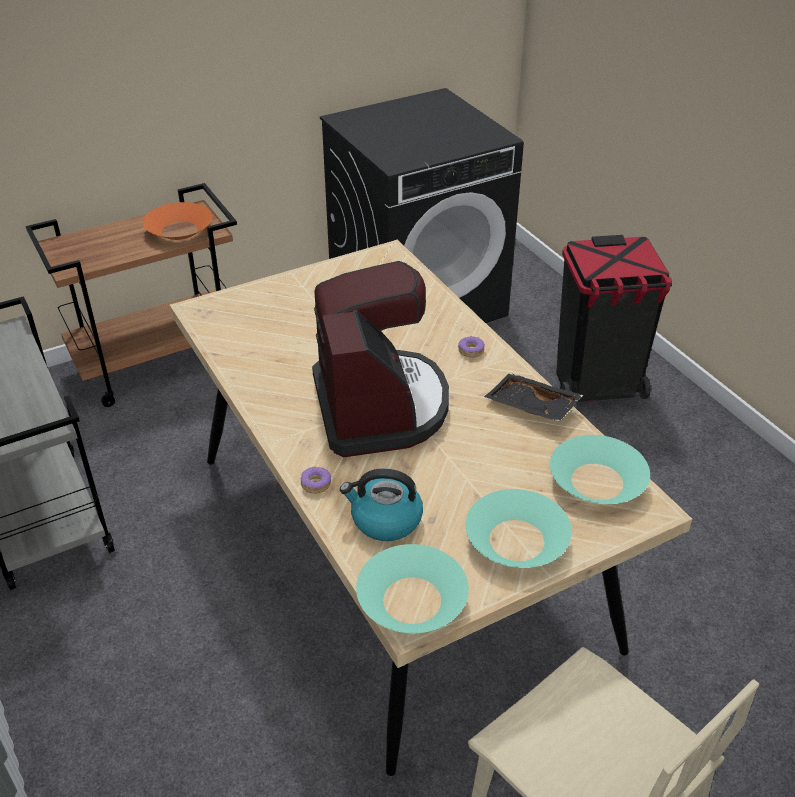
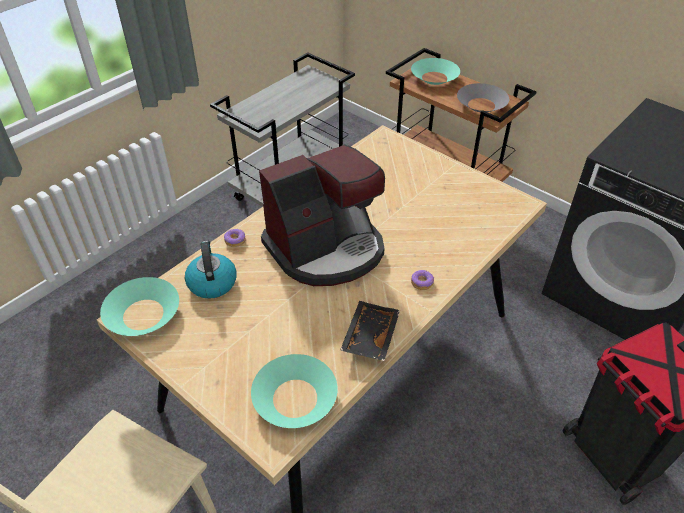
camera: 70 degrees right, 5 degrees up
(179, 230) = (481, 105): orange bowl -> grey bowl
(516, 540) = (212, 358): turquoise bowl -> turquoise bowl (434, 78)

